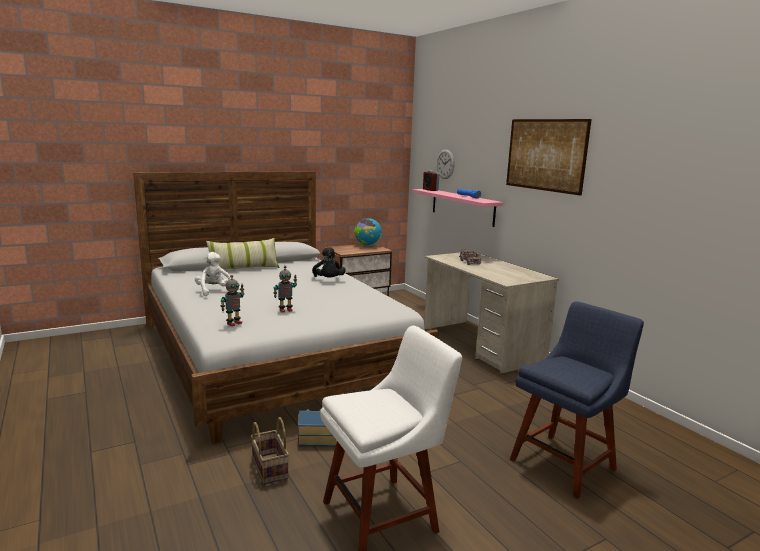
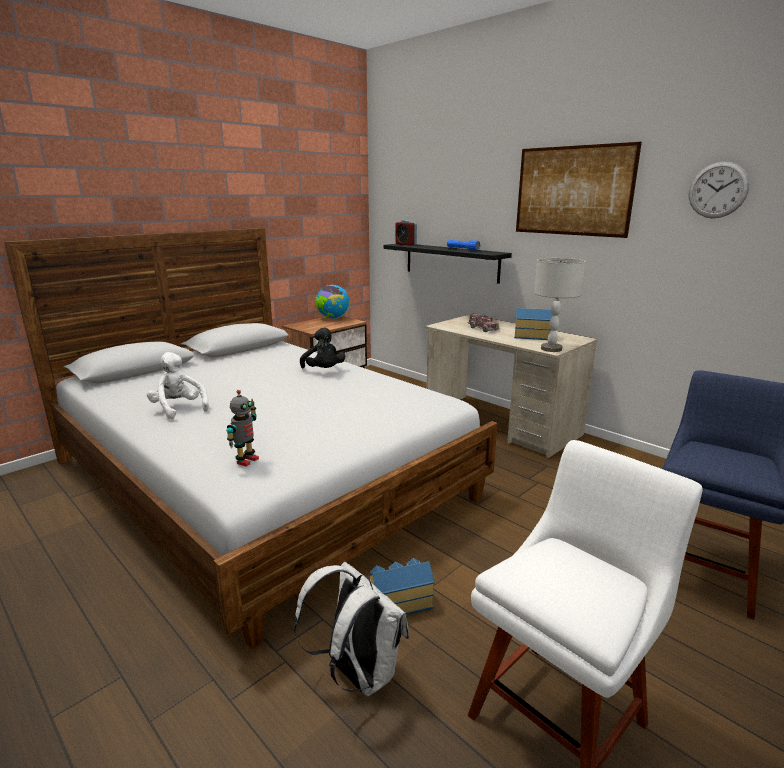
camera: 15 degrees left, 5 degrees up
(244, 268) = (197, 367): pillow -> none
(268, 468) = (357, 673): basket -> white backpack
(285, 310) = (303, 425): toy robot -> none
(445, 164) = (423, 211): wall clock -> wall clock (718, 190)
(462, 206) = (451, 262): pink shelf -> black shelf
(504, 271) = (532, 336): none -> toy house
(507, 281) = (551, 349): none -> grey table lamp

